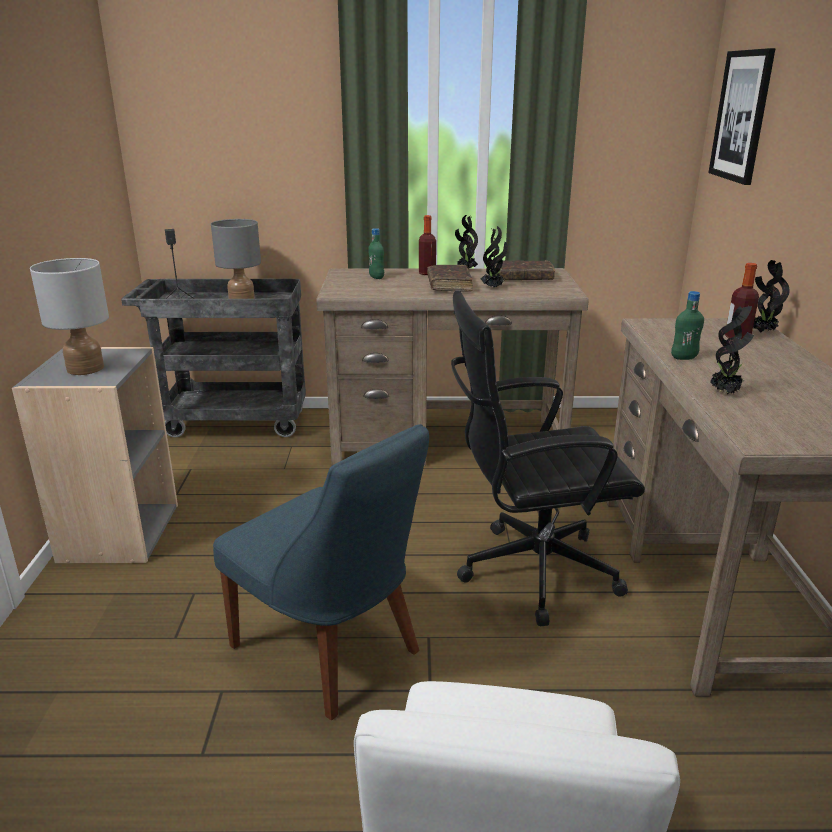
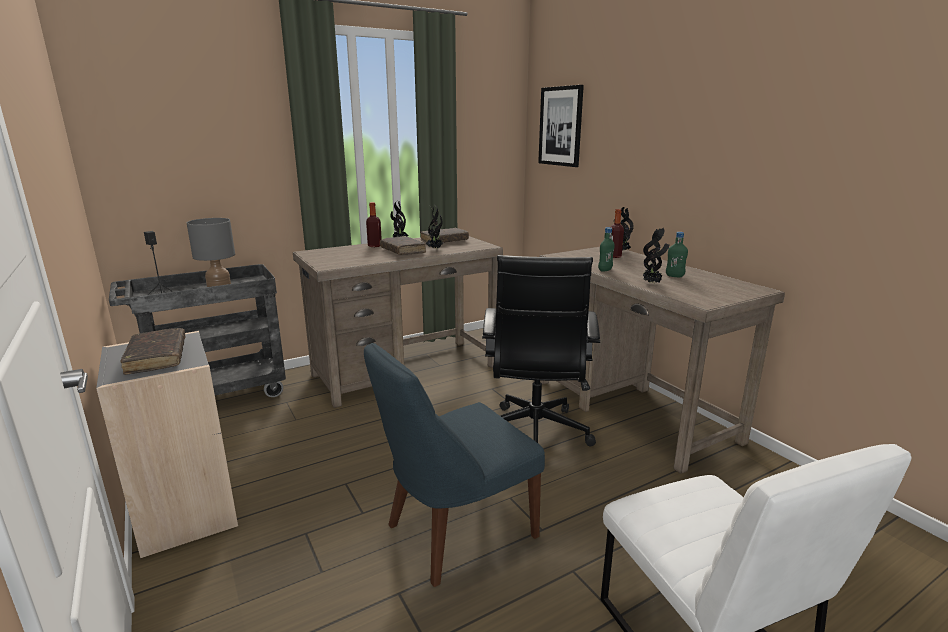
camera: 30 degrees left, 5 degrees down
(86, 369) = (157, 358): grey table lamp -> brown book
(331, 652) = (455, 532): blue chair -> blue chair turned 135 degrees clockwise
(376, 277) = (341, 253): green bottle -> green bottle (674, 276)
(531, 572) = (535, 436): black office chair -> black office chair turned 45 degrees counterclockwise

